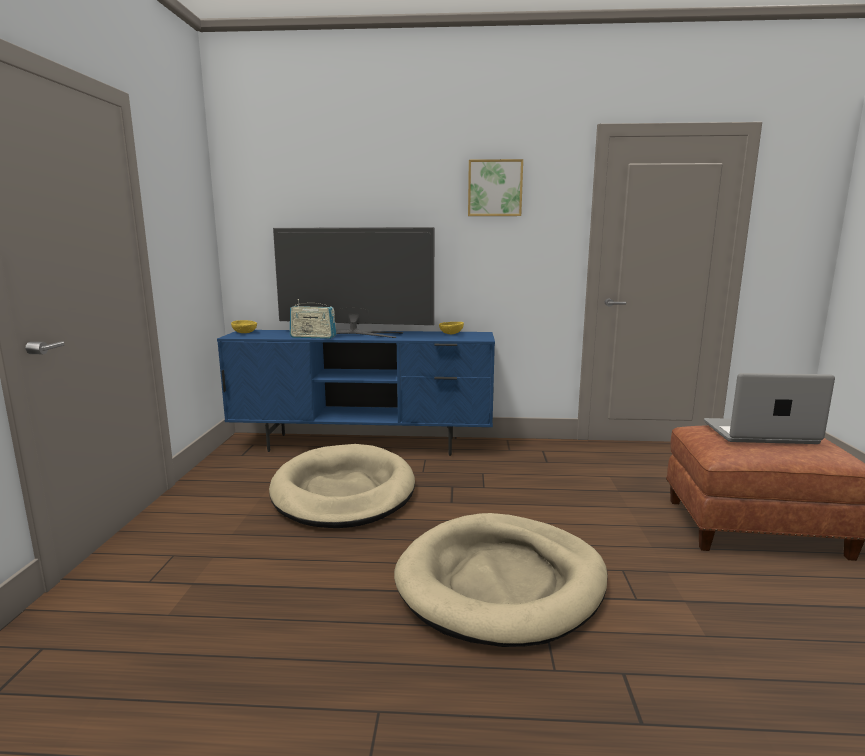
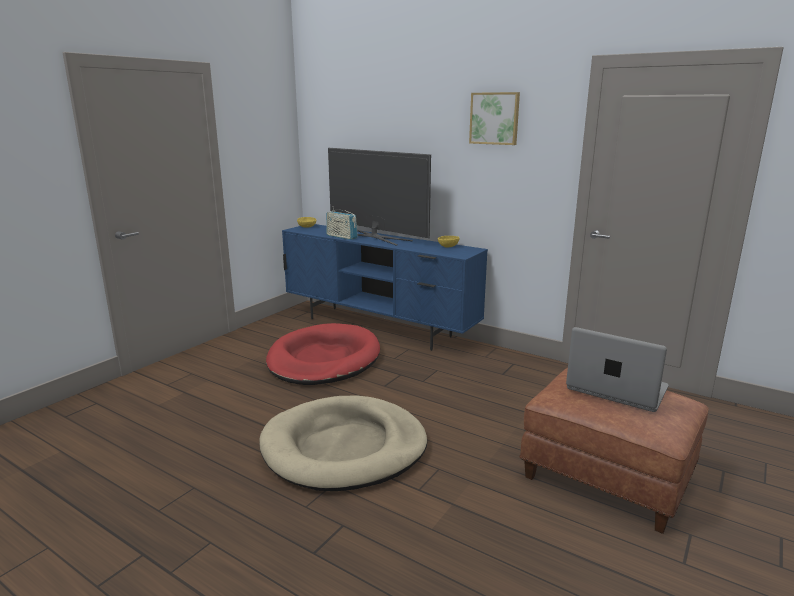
camera: 30 degrees right, 5 degrees up
(344, 492) = (324, 359): beige dog bed -> red dog bed

